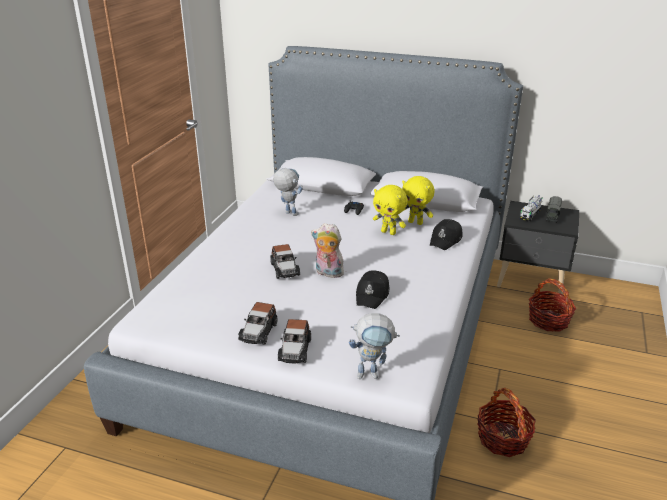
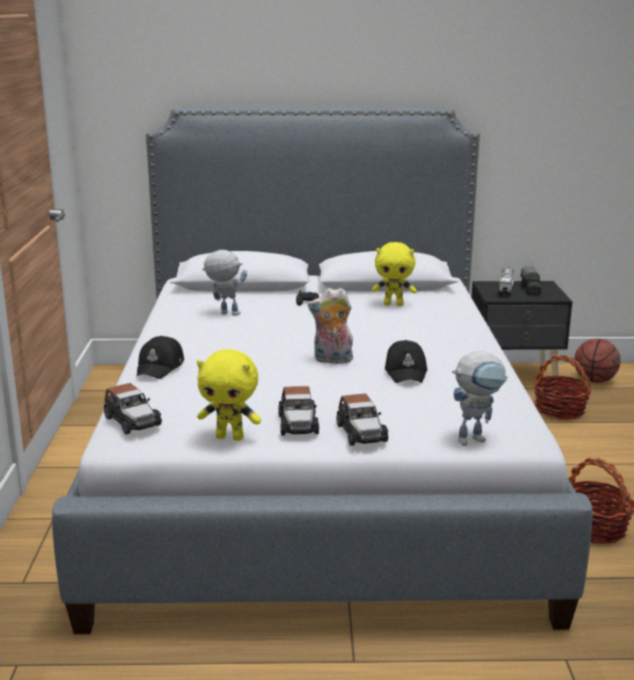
camera: 20 degrees left, 10 degrees down
(285, 269) = (275, 363): toy car -> toy car (132, 421)
(389, 232) = (370, 316): yellow plush toy -> yellow plush toy (230, 437)
(446, 240) = (444, 315): black cap -> black cap (160, 367)
(597, 297) = (594, 380): none -> basketball

